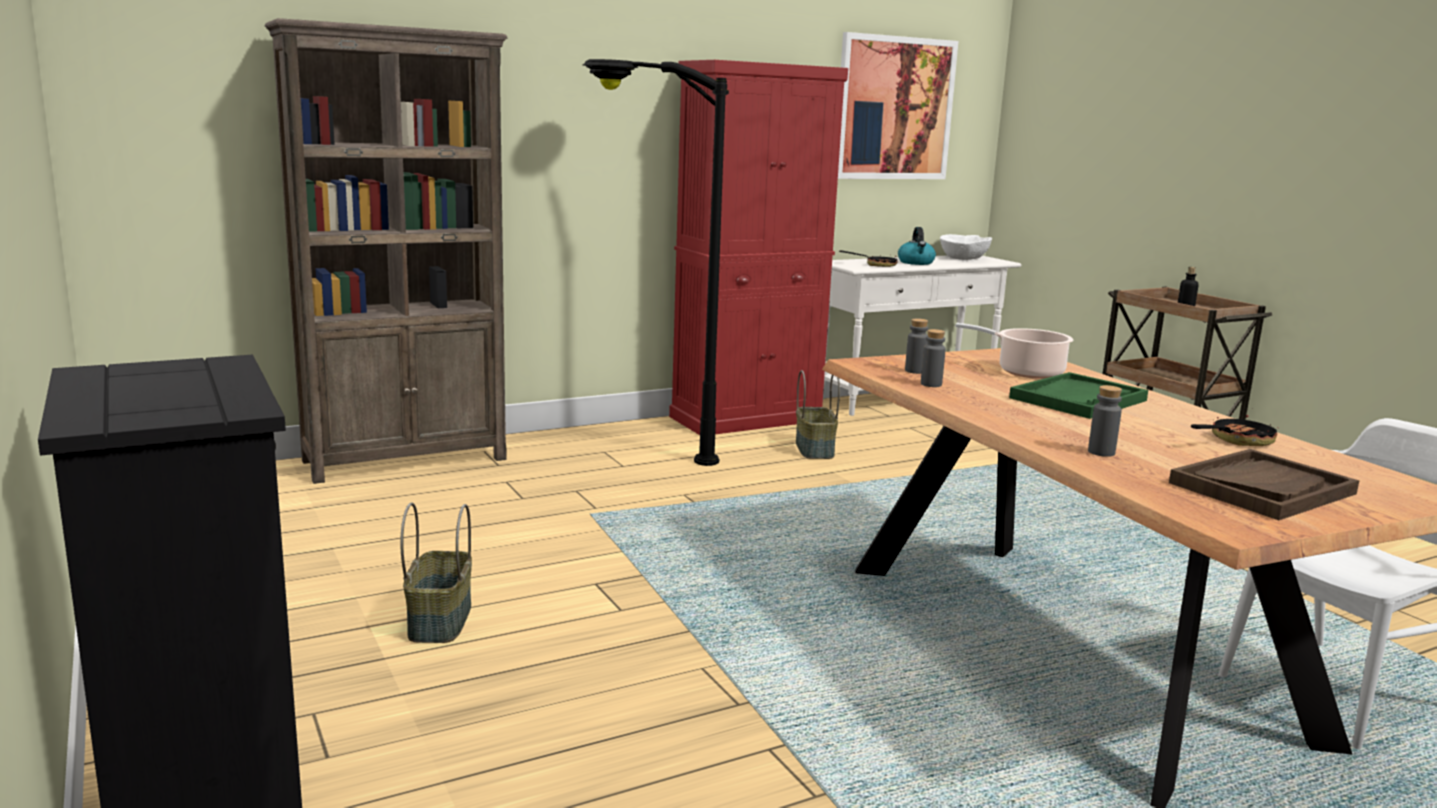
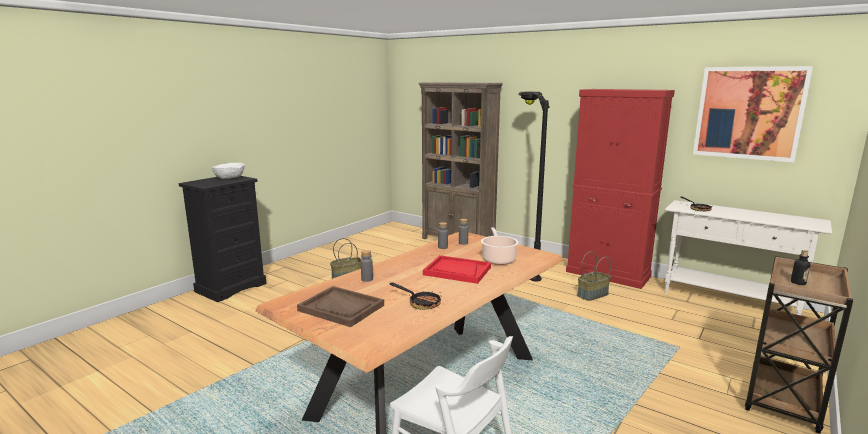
camera: 65 degrees right, 0 degrees up
(916, 262) = (736, 213): kettle -> none
(964, 258) = (796, 219): white bowl -> white bowl (229, 178)
(1078, 399) = (457, 271): green tray -> red tray

